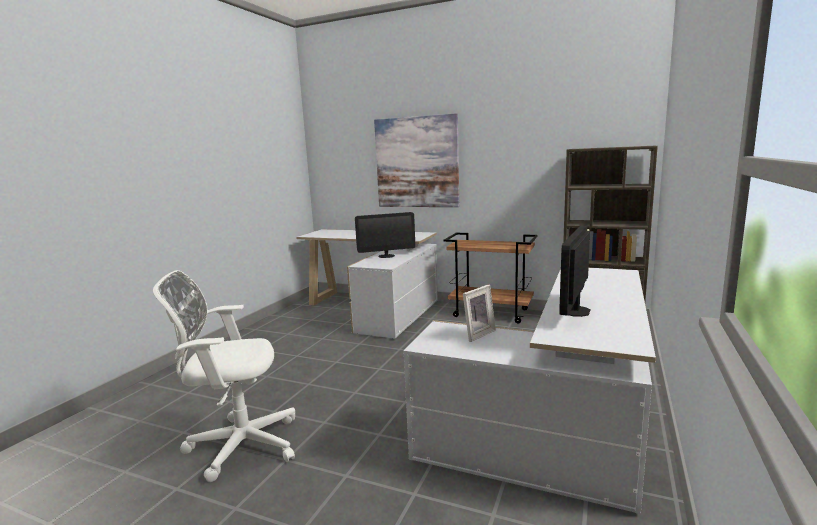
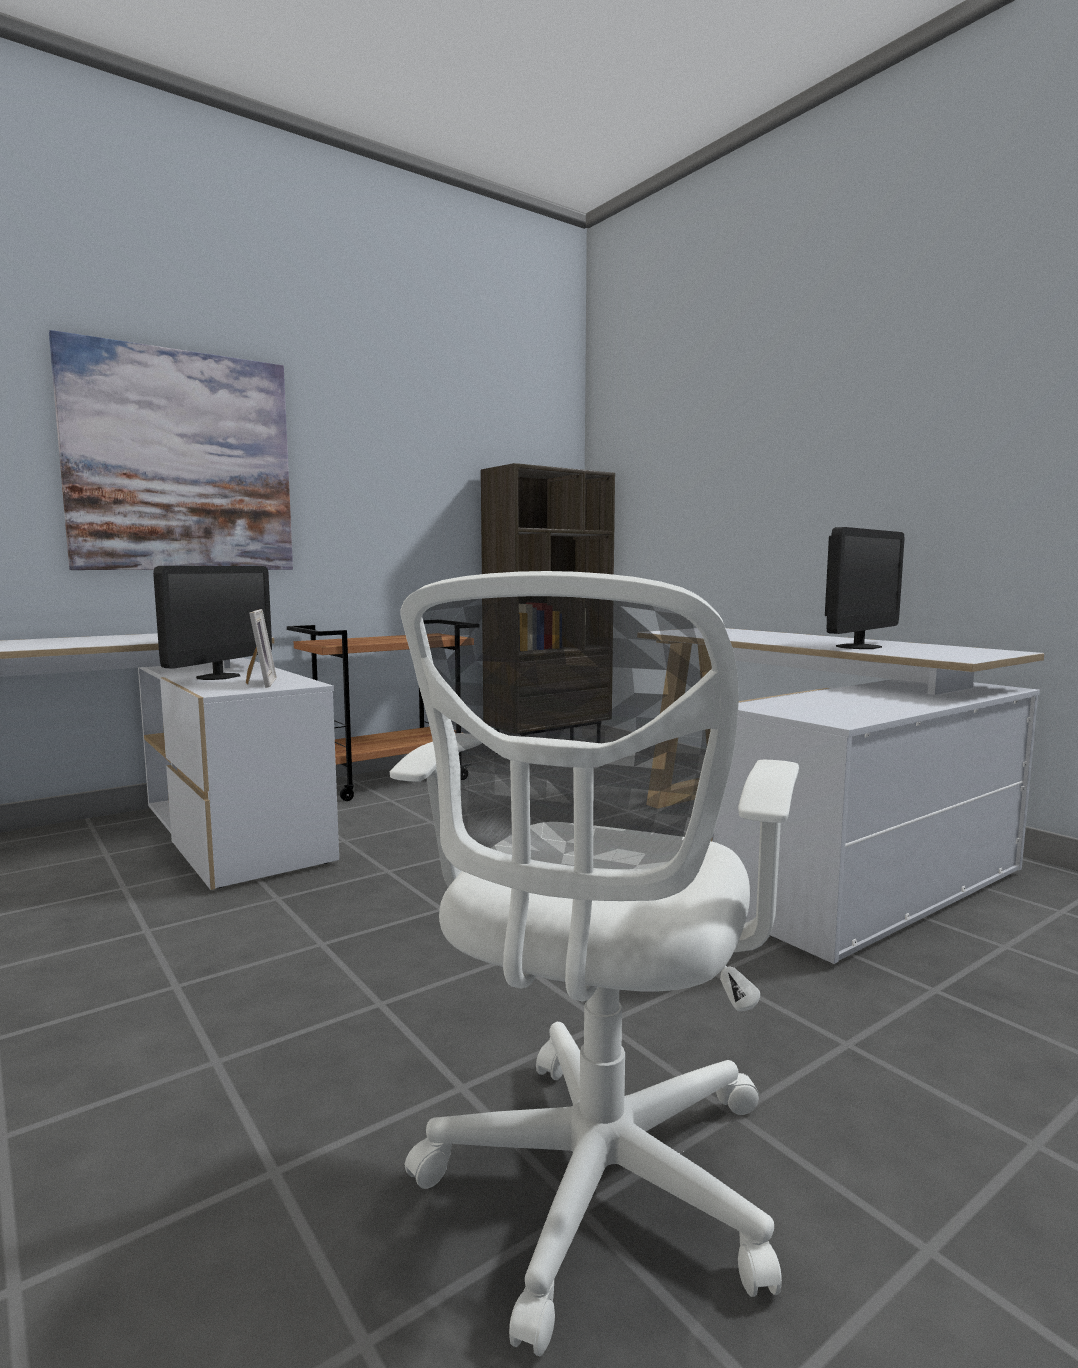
camera: 60 degrees left, 5 degrees down
(476, 334) = (814, 700): picture frame -> picture frame (259, 683)
(576, 311) = (858, 647): monitor -> monitor turned 105 degrees counterclockwise

